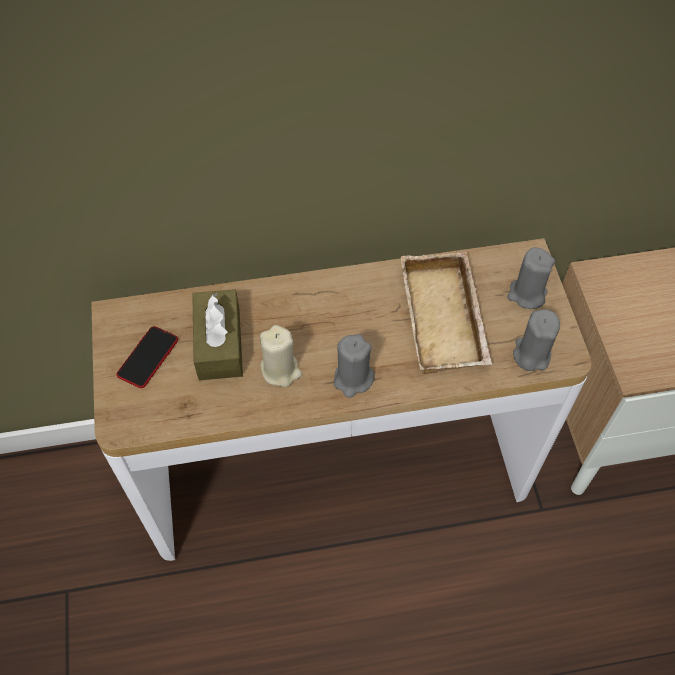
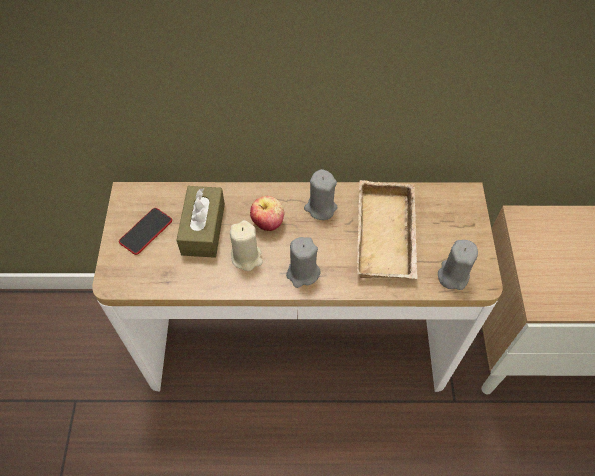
camera: 10 degrees right, 0 degrees up
(298, 324) = (268, 223): none -> apple
(526, 294) = (458, 226): grey candle -> grey candle (320, 208)

